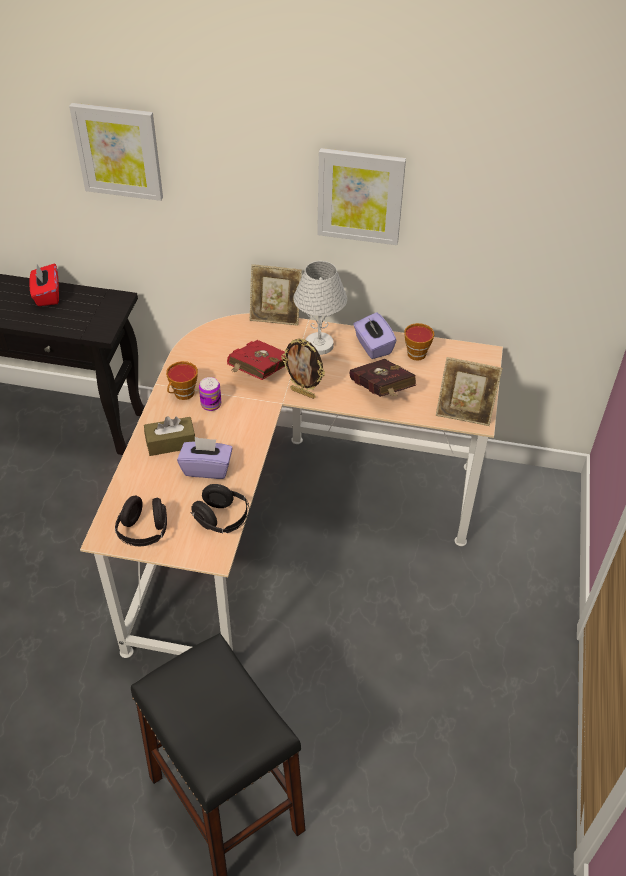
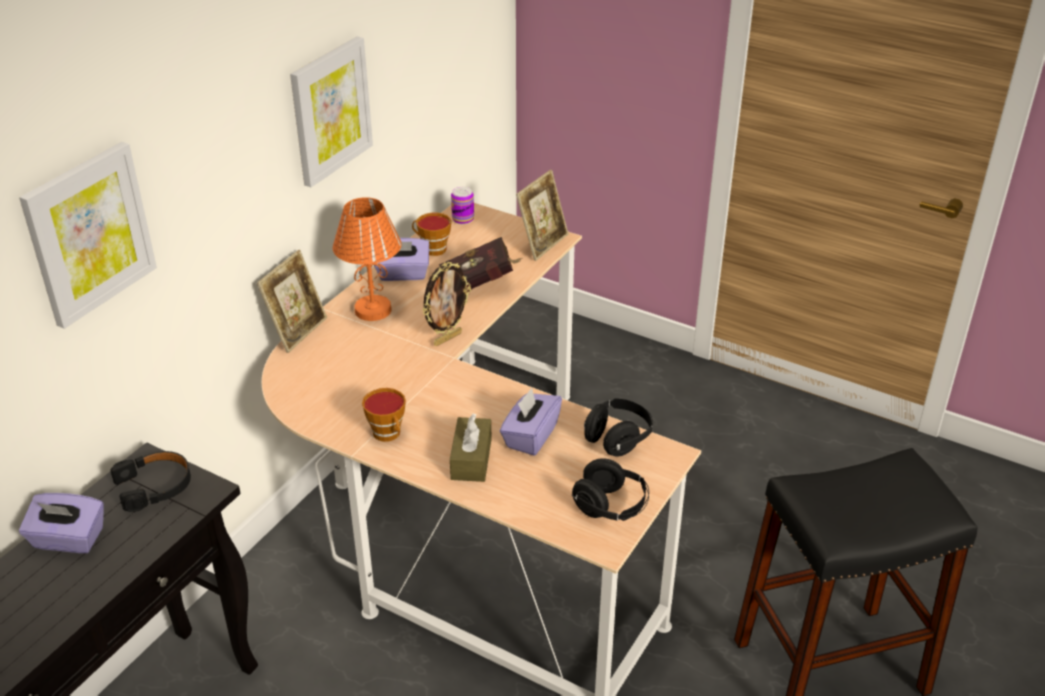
camera: 70 degrees left, 10 degrees down
(47, 295) = (68, 540): red tissue box -> purple tissue box
(99, 310) = (155, 486): none -> black headphones
(211, 404) = (422, 413): can -> can (463, 219)
(257, 373) = (390, 366): red book -> none
(319, 345) = (373, 309): white table lamp -> orange table lamp

